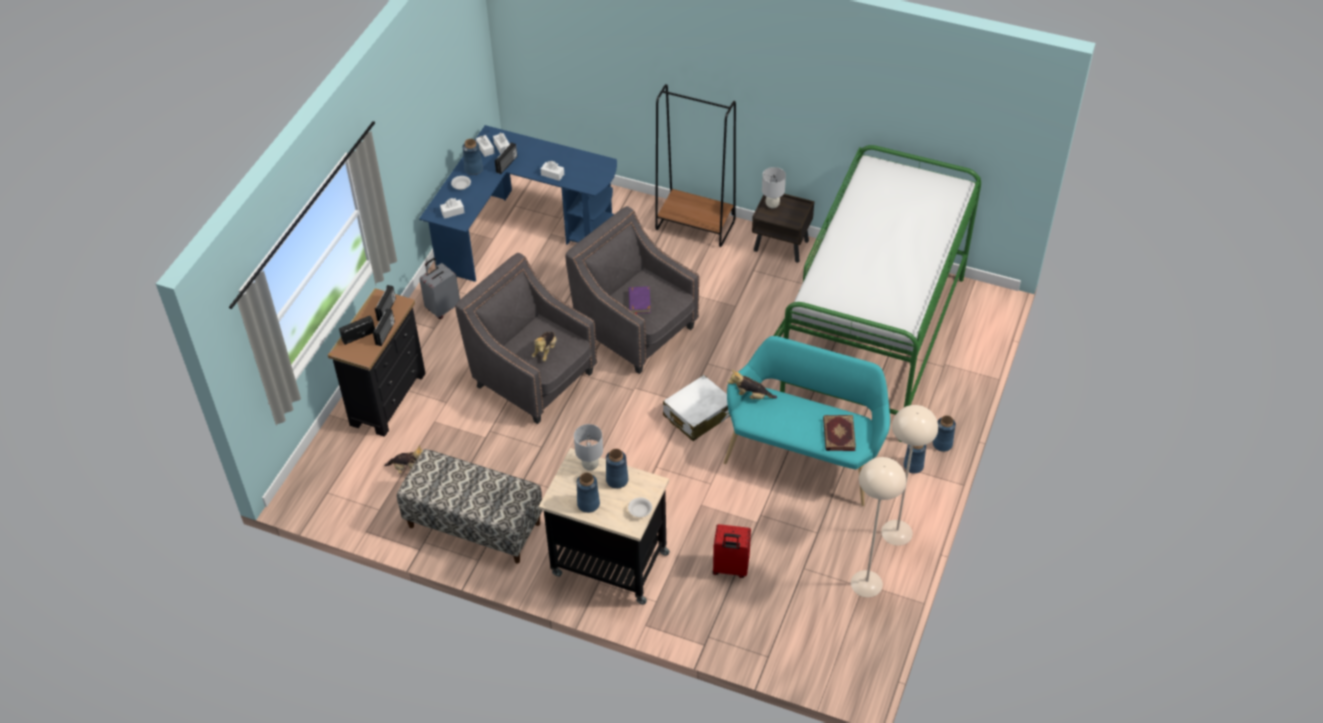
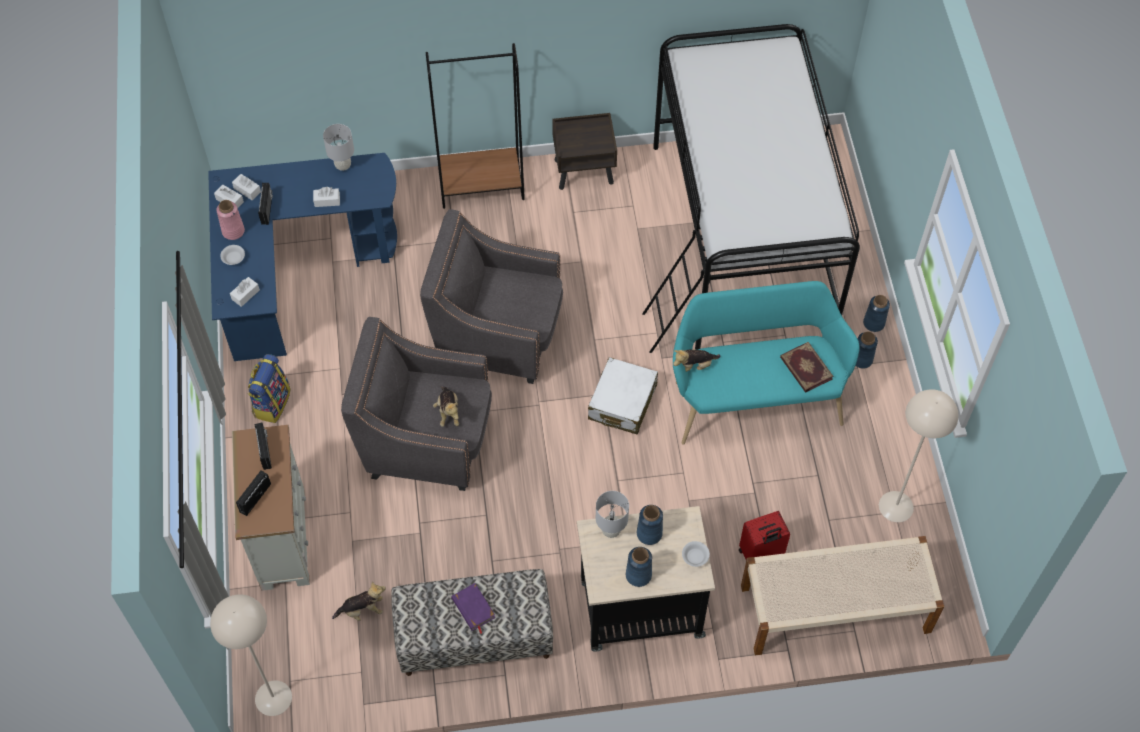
camera: 30 degrees left, 10 degrees up
(385, 333) = (284, 480): radio -> none
(389, 399) = (284, 538): black dresser -> white dresser
(443, 308) = (271, 402): grey suitcase -> backpack
(473, 169) = (233, 231): blue vase -> pink vase
(639, 302) = (510, 309): purple book -> purple book (473, 608)
(762, 634) = (835, 610): none -> beige bench
(773, 205) = (570, 134): grey table lamp -> grey table lamp (343, 165)
(870, 342) = (739, 242): green bed -> black bed
(896, 532) = (889, 438): beige floor lamp -> beige floor lamp (273, 698)

